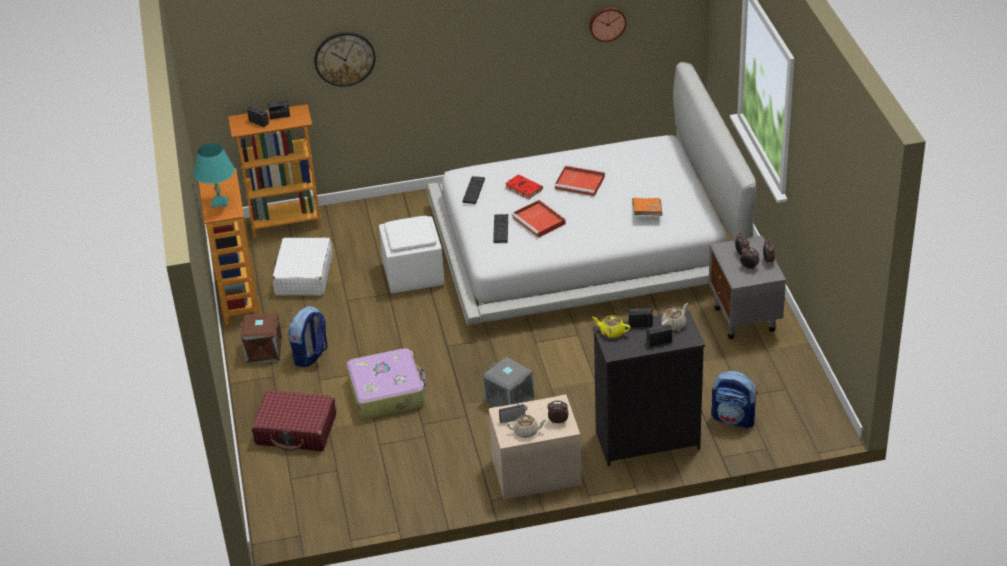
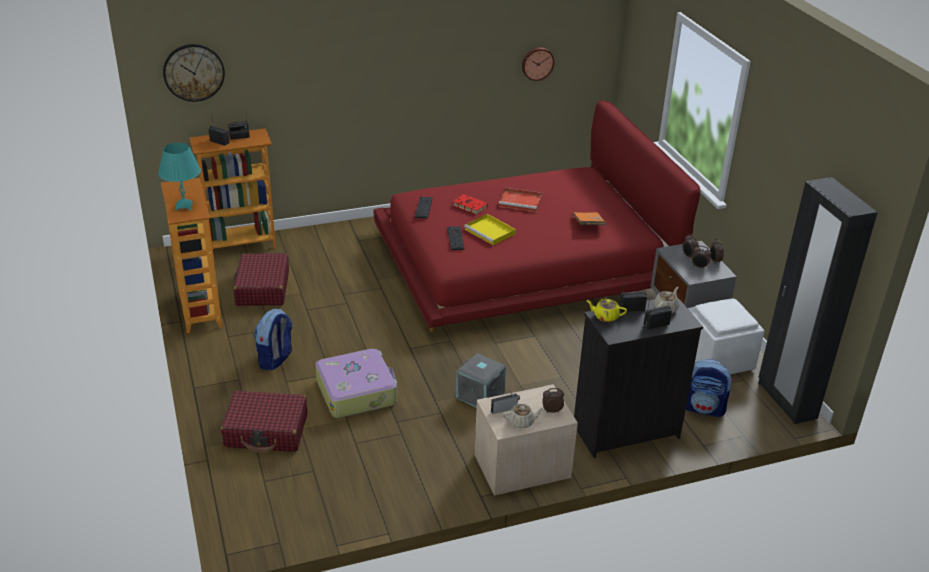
camera: 10 degrees left, 5 degrees down
(263, 351) = (227, 356): brown storage box -> none
(304, 275) = (262, 288): white suitcase -> red suitcase
(344, 58) = (302, 84): wall clock -> wall clock (193, 72)
(414, 275) = (369, 286): white ottoman -> white ottoman (717, 359)
(539, 221) = (490, 232): red tray -> yellow tray
(586, 245) = (525, 260): white bed -> red bed
(823, 412) = (786, 400): none -> black wardrobe

